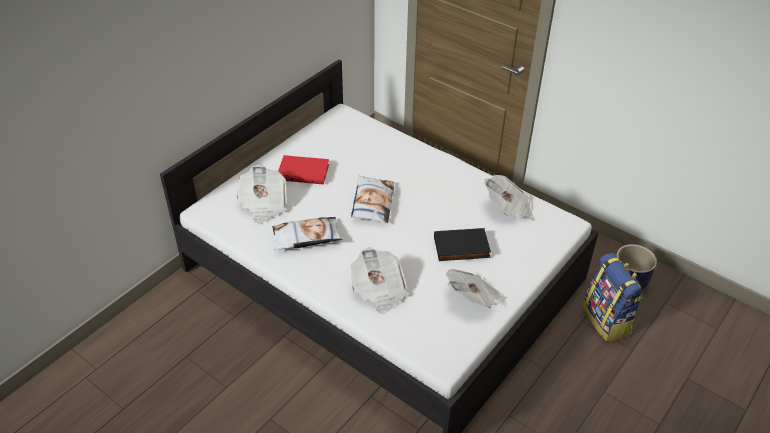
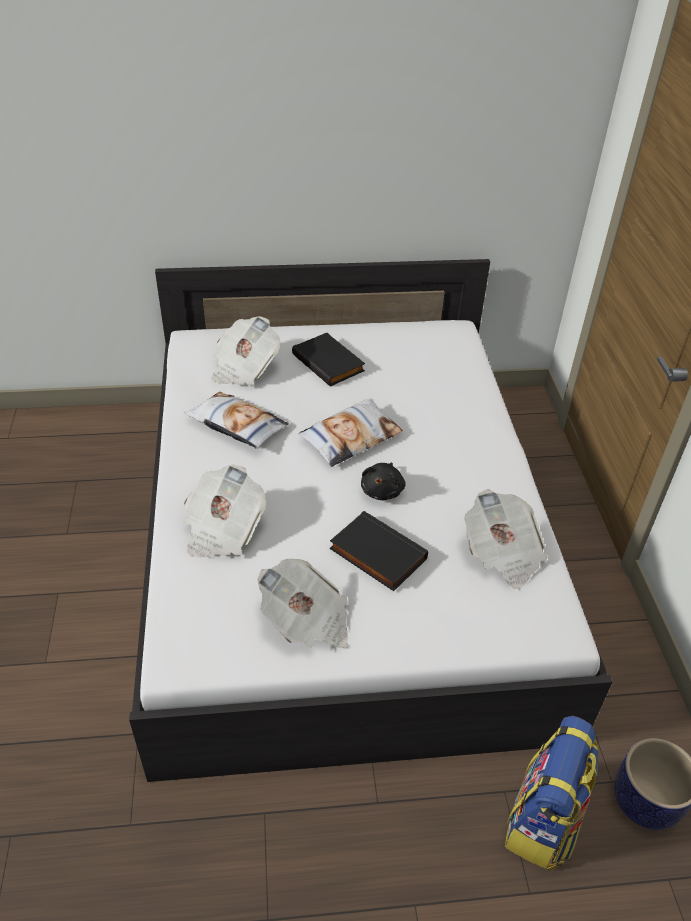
camera: 45 degrees right, 0 degrees up
(304, 171) = (329, 362): red book -> black book
(422, 217) = (383, 490): none -> black plush toy

